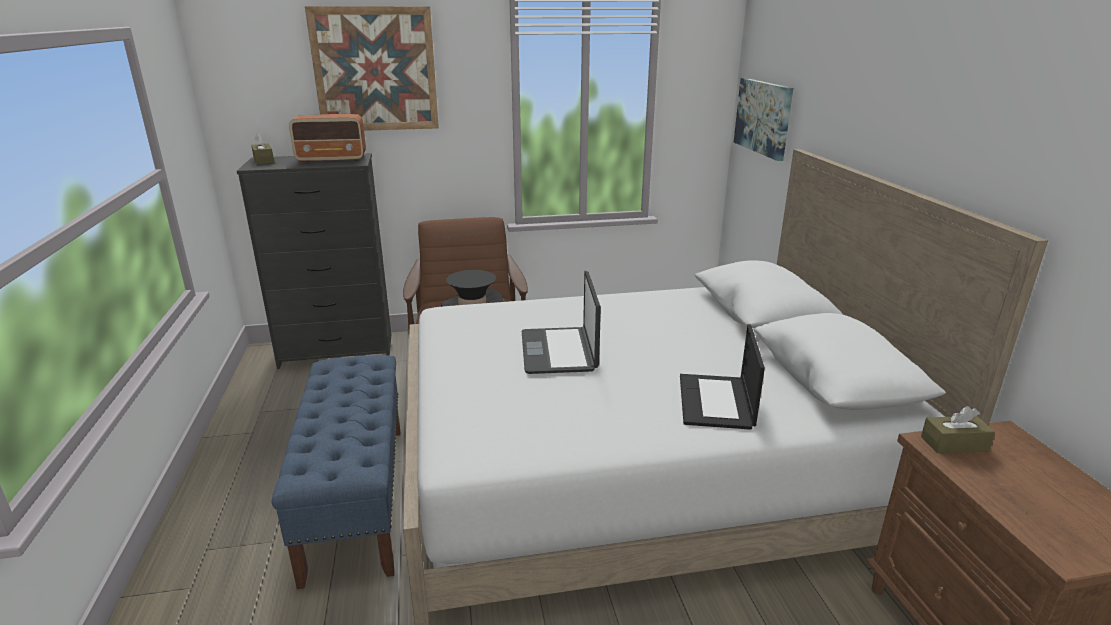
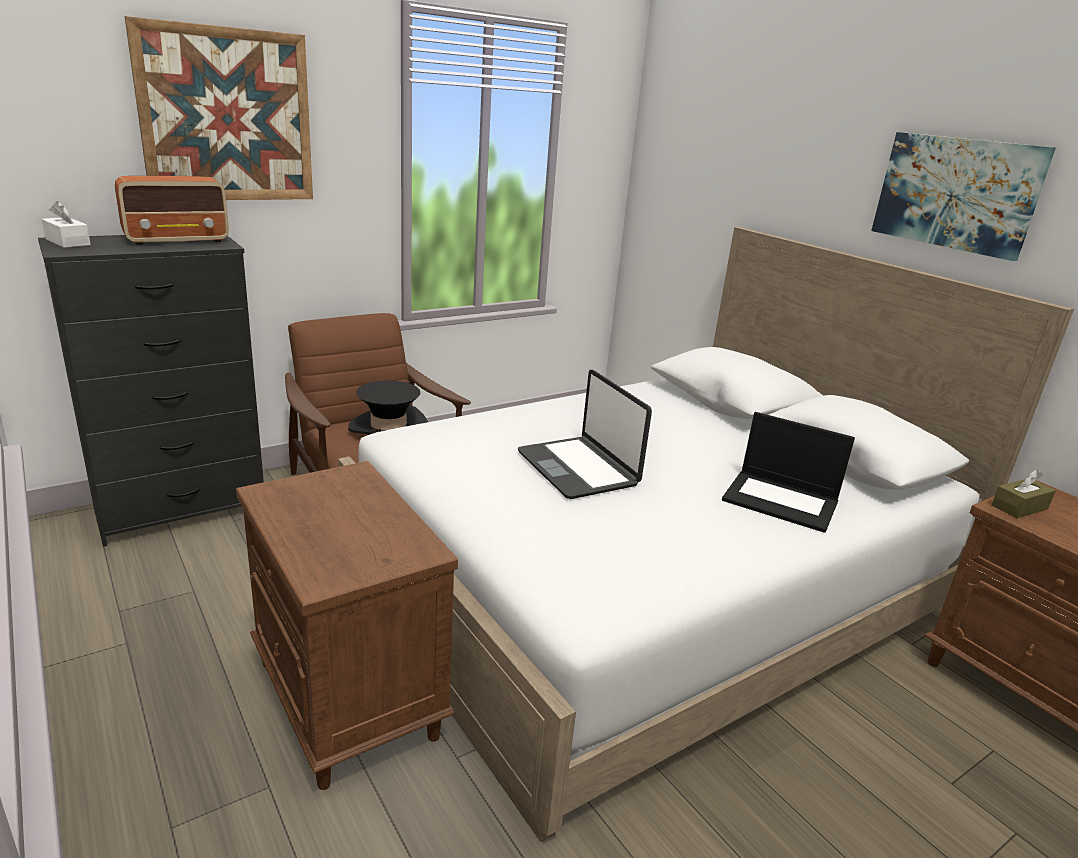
camera: 25 degrees left, 0 degrees up
(263, 160) = (68, 242): brown tissue box -> white tissue box
(356, 499) = (349, 700): blue bench -> brown nightstand
(716, 402) = (782, 501): laptop -> laptop turned 45 degrees counterclockwise
(763, 117) = (677, 193): picture -> picture (956, 193)

